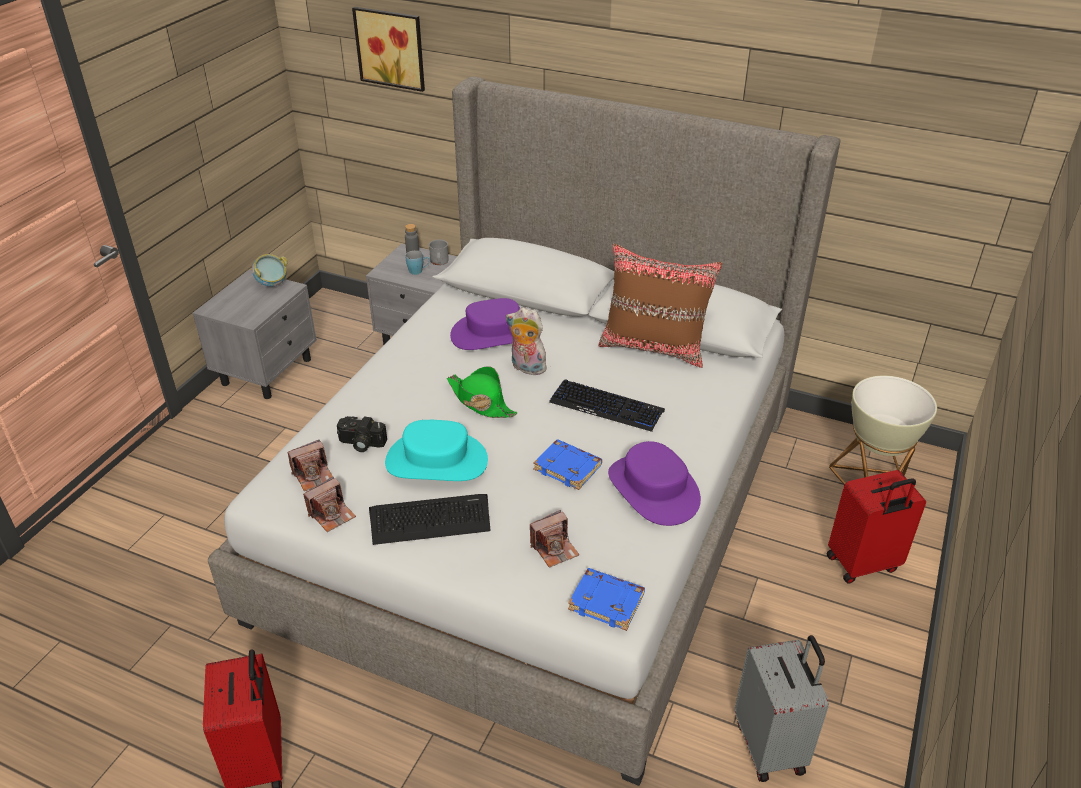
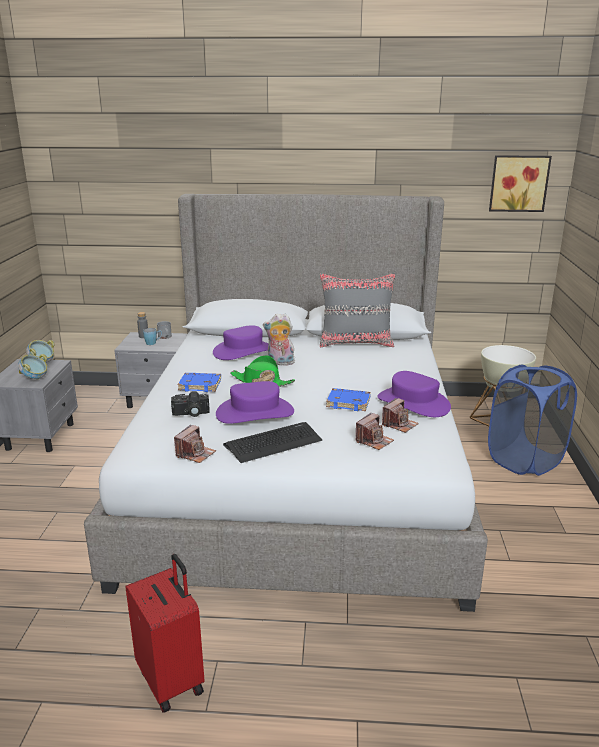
camera: 20 degrees left, 15 degrees down
(252, 311) = (35, 379): none -> bowl
(313, 475) = (166, 435): camera -> camera (399, 424)
(391, 47) = (121, 183): picture -> picture (518, 183)
(436, 460) = (255, 412): turquoise hat -> purple hat
(606, 407) = (349, 372): keyboard -> none
(607, 602) = (432, 459): blue book -> blue book (200, 385)
(654, 347) = (356, 343): brown pillow -> grey pillow
(771, 746) = (542, 565): grey suitcase -> none
(863, 565) = (525, 460): red suitcase -> blue laundry basket

